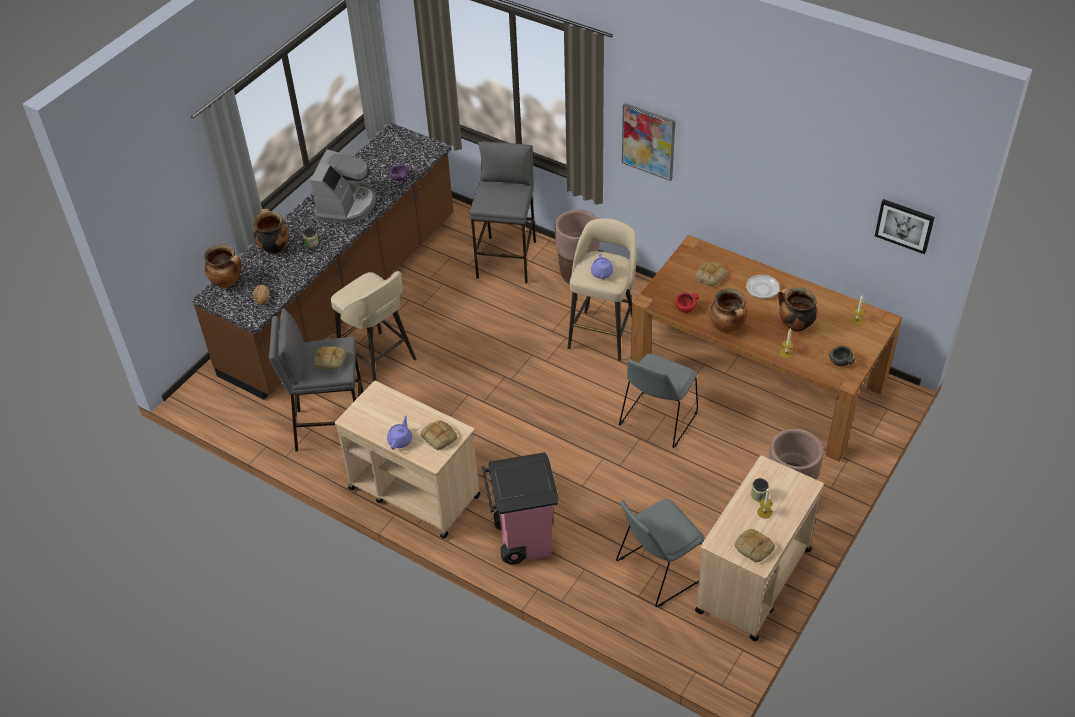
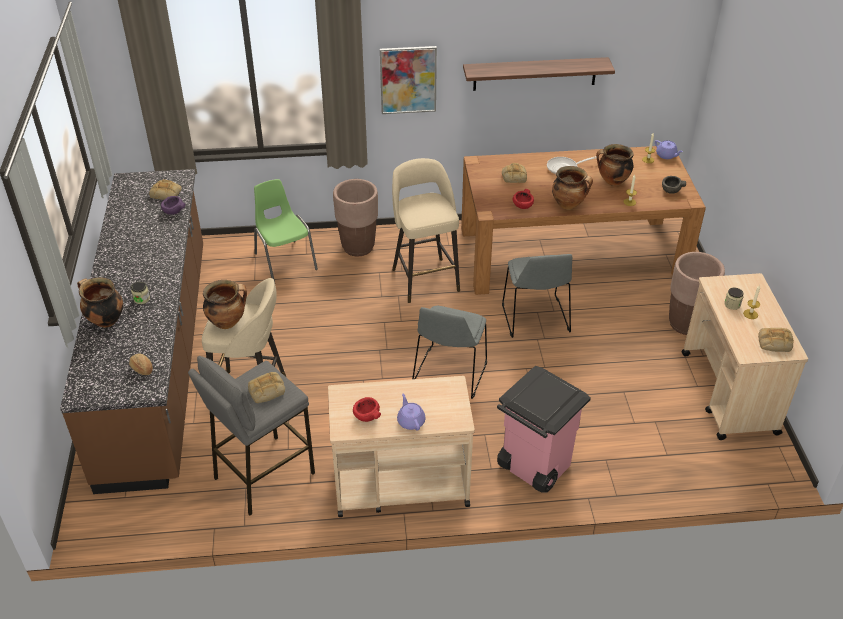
camera: 40 degrees left, 5 degrees down
(227, 282) = (86, 373): cooking pot -> cooking pot (227, 322)
(346, 205) = (144, 254): coffee machine -> none
(375, 418) = (366, 416): none -> red bowl
(440, 437) = (443, 399): bread -> bread (166, 193)
(507, 259) = (285, 261): grey stool -> green chair
(602, 273) = (430, 211): purple teapot -> purple teapot (666, 155)
(658, 571) = (659, 427): grey chair -> grey chair (449, 375)
(768, 184) = (535, 74): none -> shelf
(904, 225) = (665, 59): picture -> none

